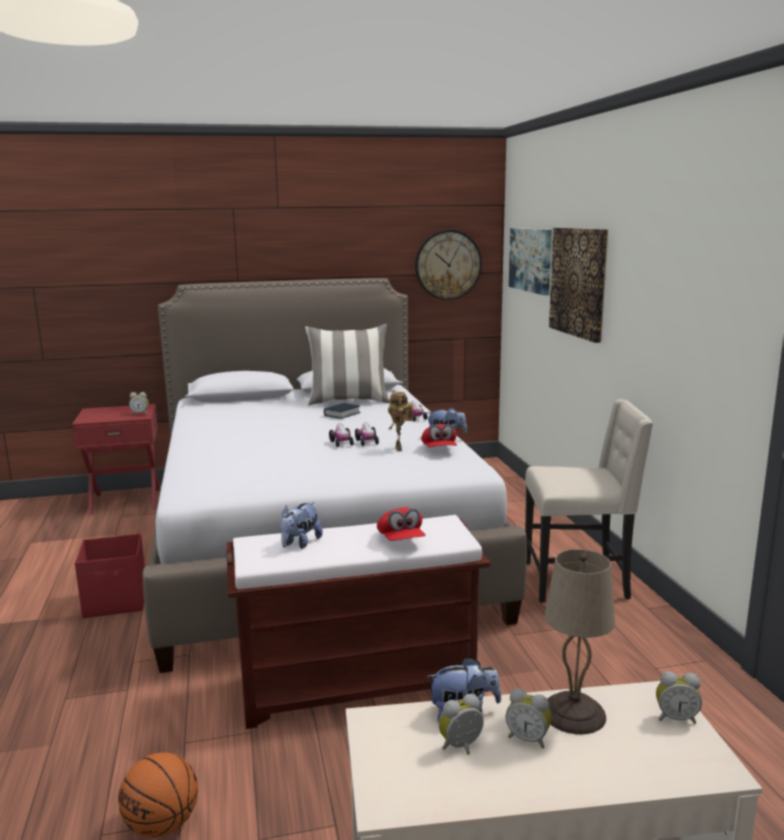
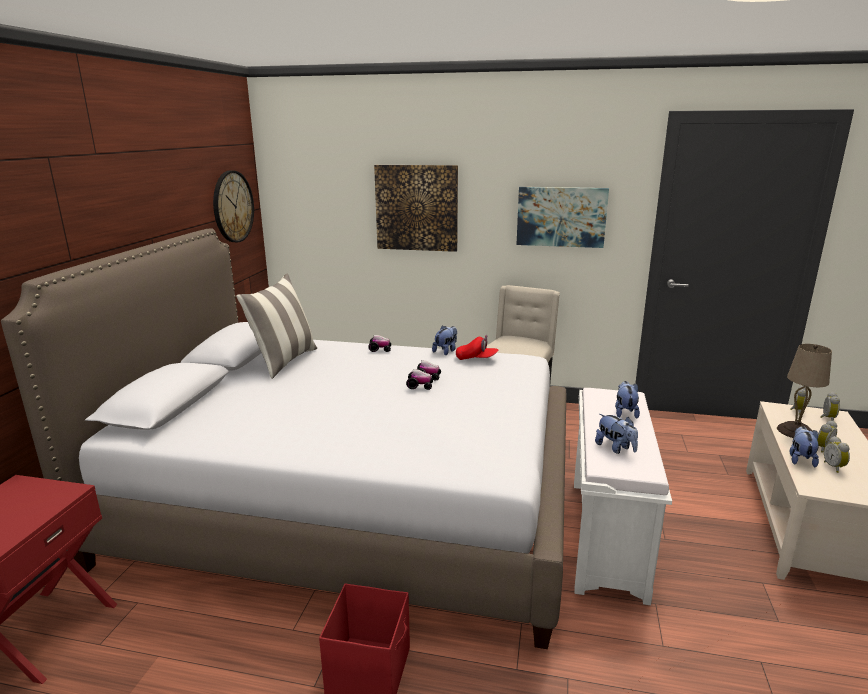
camera: 65 degrees left, 5 degrees up
(140, 414) = (54, 491): alarm clock -> alarm clock (826, 418)
(162, 824) = (766, 673): basketball -> none
(342, 414) = (326, 371): book -> none
(360, 683) = (605, 534): brown bench -> white bench
(400, 449) = (461, 370): toy robot -> none
(400, 540) = (625, 412): red cap -> plush toy
(531, 260) = (325, 194): picture -> picture (561, 216)

